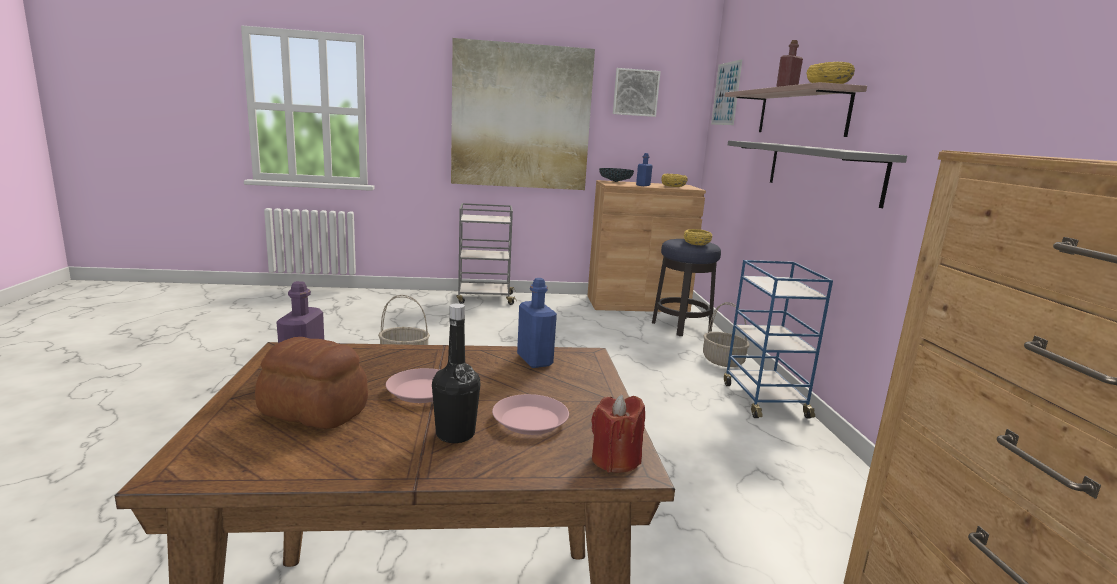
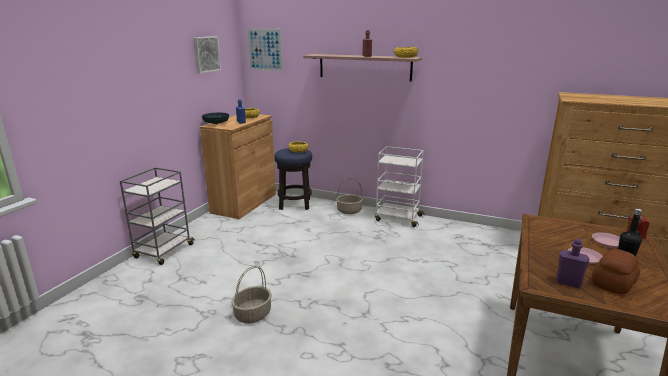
camera: 60 degrees left, 5 degrees up
(521, 117) = (143, 89): picture -> none
(534, 360) = (542, 229): blue bottle -> none
(763, 399) = (397, 218): blue cart -> white cart
(821, 170) = (393, 98): grey shelf -> none

